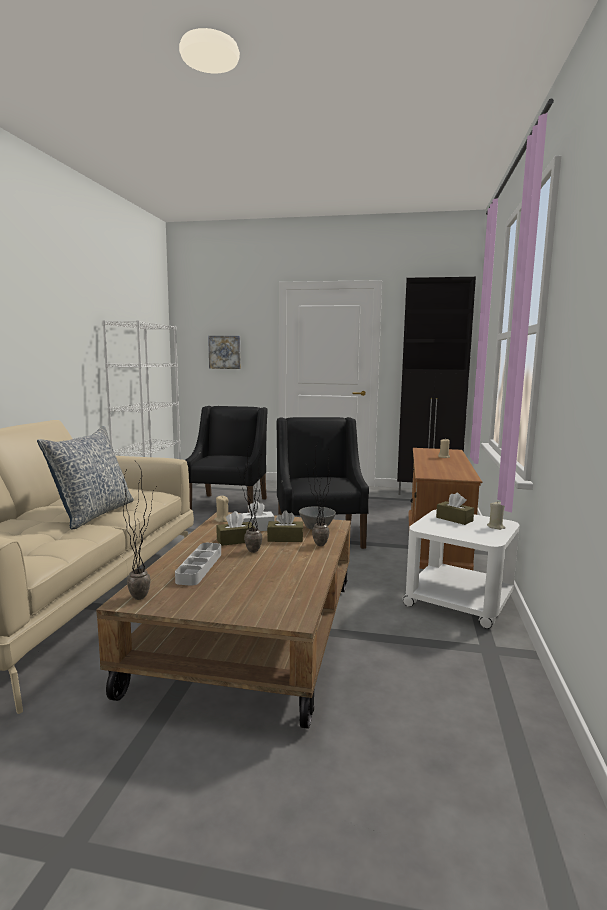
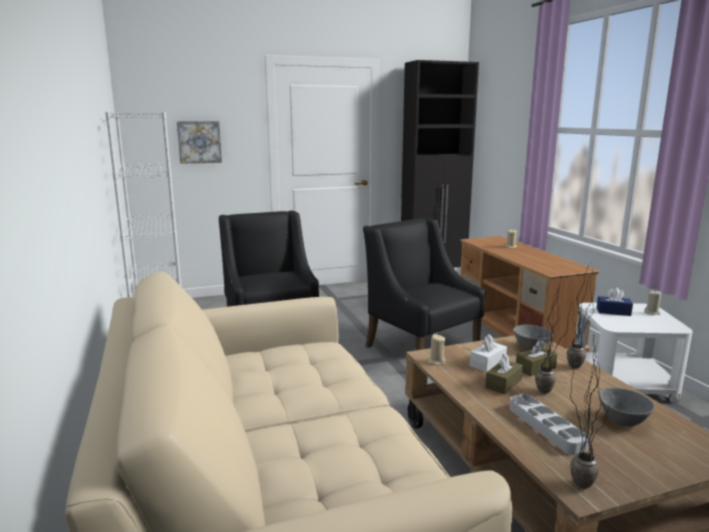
camera: 30 degrees left, 5 degrees up
(93, 514) = (327, 395): pillow -> none
(265, 580) = (622, 421): none -> grey bowl
(454, 519) = (613, 312): brown tissue box -> blue tissue box

